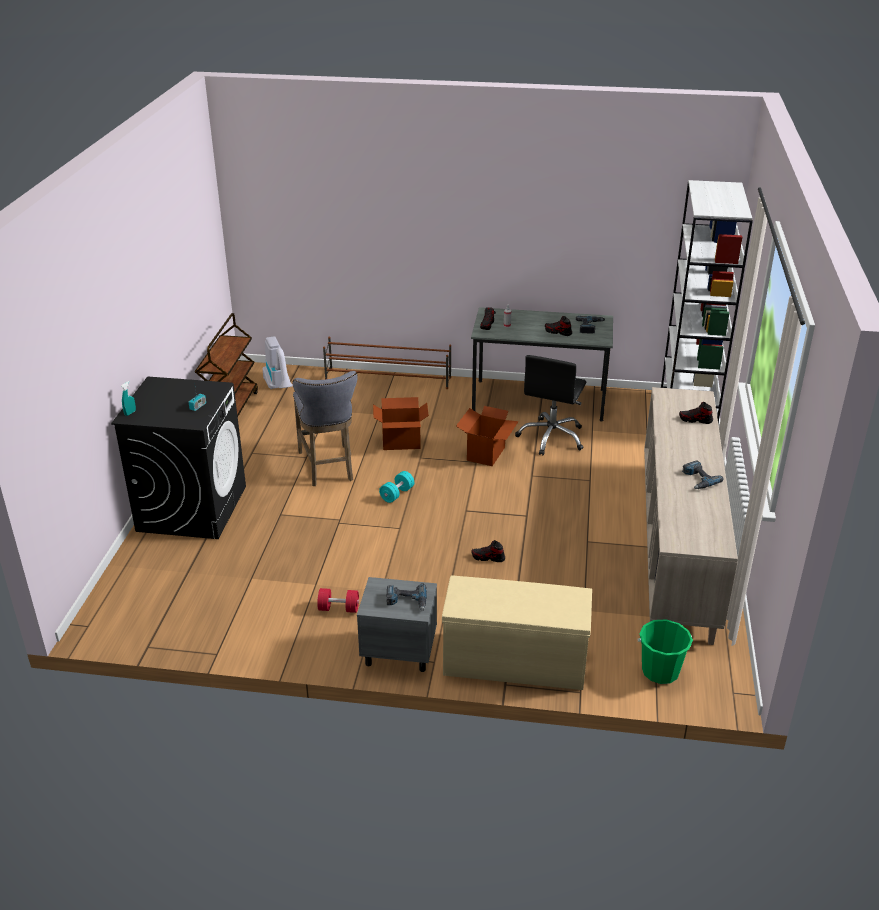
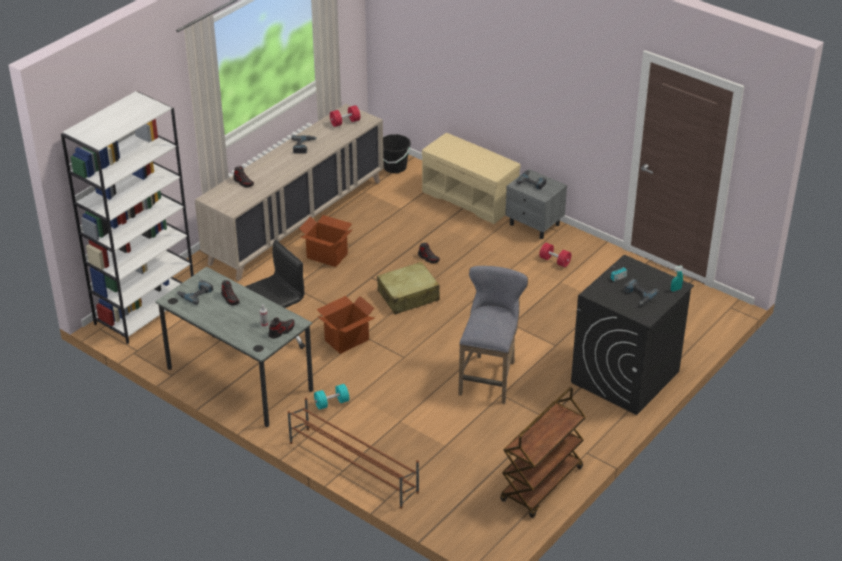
camera: 150 degrees left, 5 degrees up
(169, 398) = (638, 295): none -> power drill
(280, 388) = (473, 499): vacuum cleaner -> none
(397, 494) = (451, 329): turquoise dumbbell -> turquoise dumbbell (331, 403)
(401, 442) = (406, 379): cardboard box -> cardboard box (327, 255)
(469, 510) = (408, 296): none -> beige suitcase
(660, 671) = (394, 167): green bucket -> black bucket
(697, 528) = (345, 122): none -> red dumbbell

